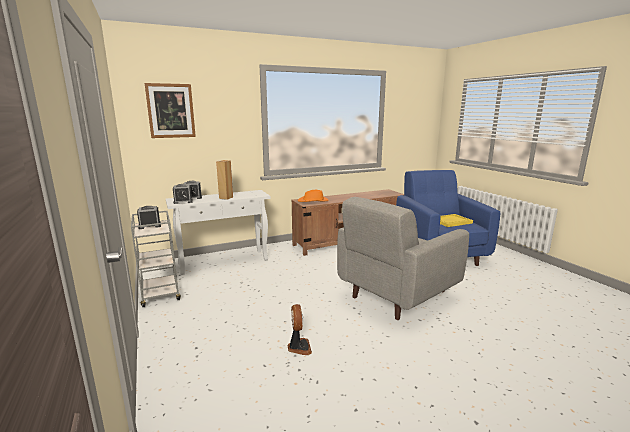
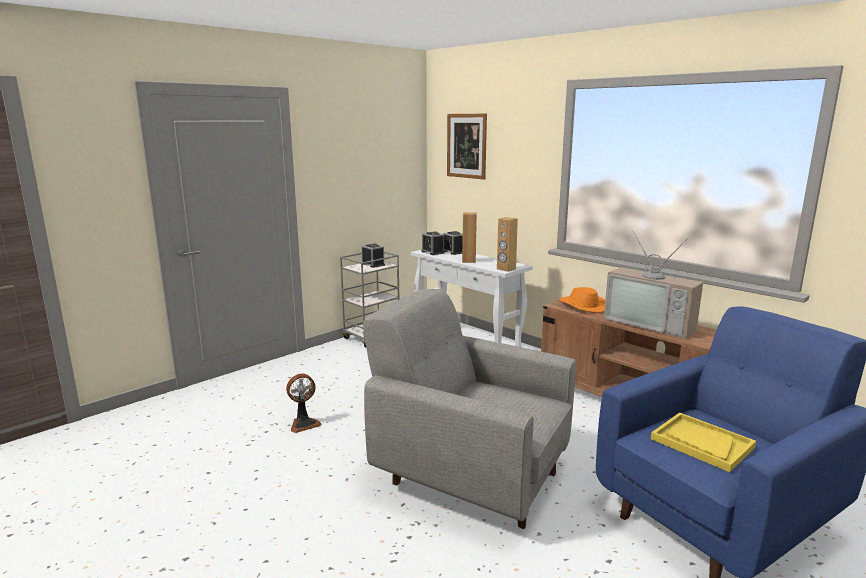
camera: 70 degrees right, 0 degrees up
(260, 194) = (506, 269): none -> brown speaker
(350, 197) = (651, 324): none -> television

